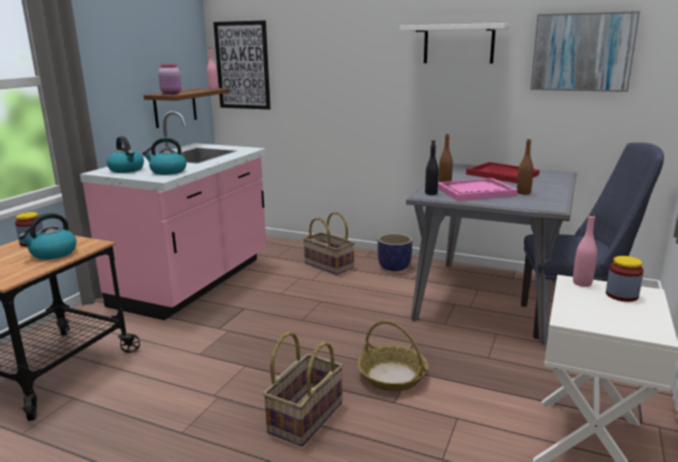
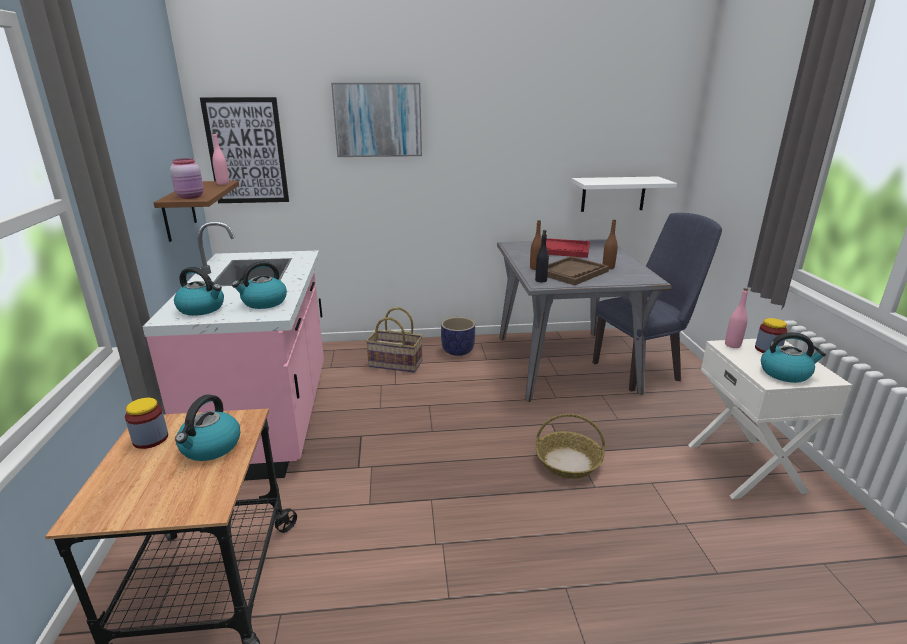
camera: 30 degrees left, 5 degrees up
(305, 416) = (541, 530): basket -> none
(458, 44) = (503, 126): white shelf -> white shelf (613, 194)
(475, 192) = (572, 272): pink tray -> brown tray
(582, 52) = (611, 133): picture -> picture (378, 120)
(602, 318) = (785, 373): none -> kettle

